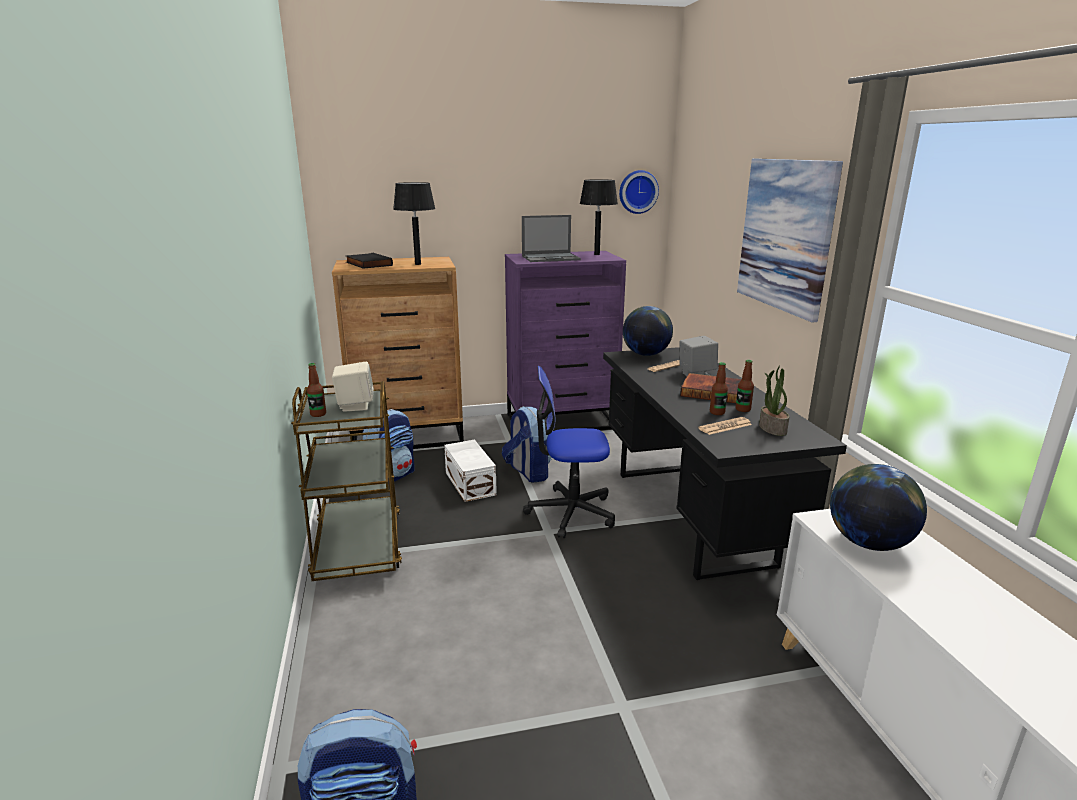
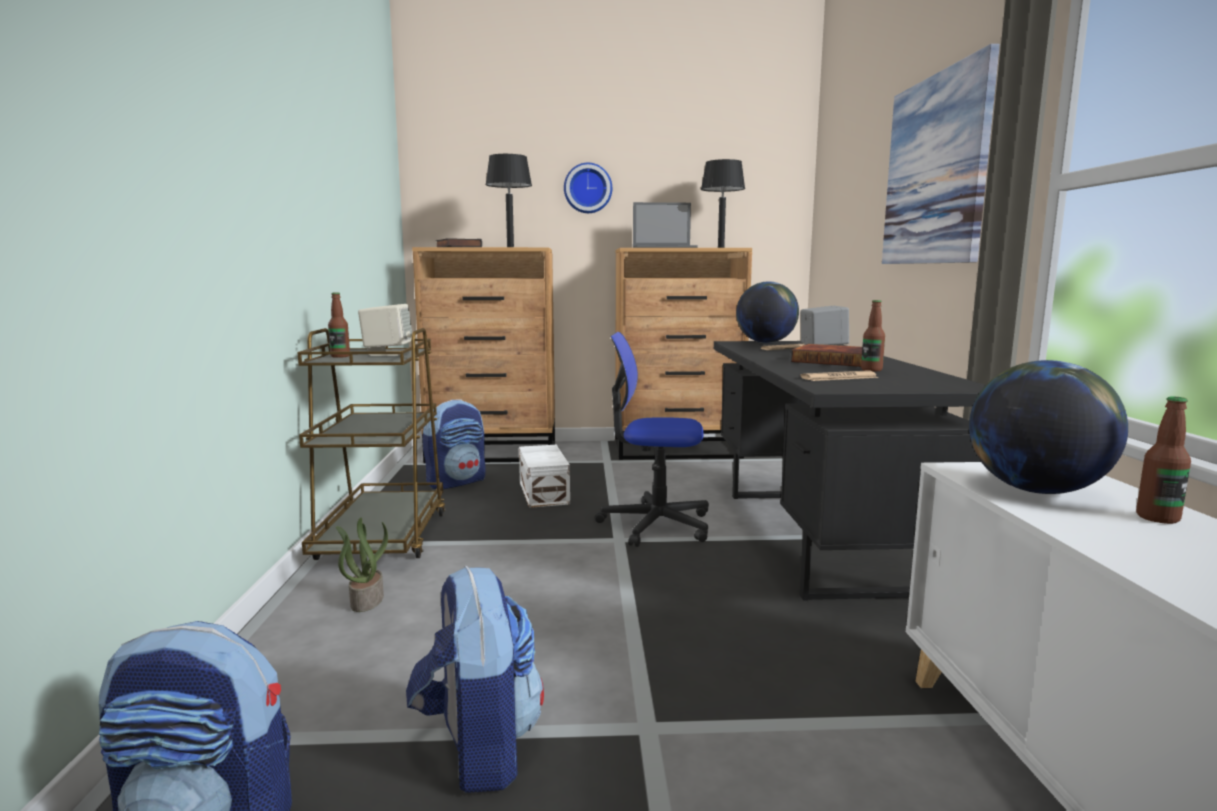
camera: 10 degrees right, 10 degrees down
(528, 472) = (617, 487): backpack -> backpack (477, 748)
(562, 421) = (678, 449): purple dresser -> brown dresser
(637, 192) = (773, 183): wall clock -> wall clock (588, 188)
(717, 412) = (834, 370): bottle -> bottle (1157, 518)
(772, 428) = (905, 380): potted plant -> potted plant (366, 600)

